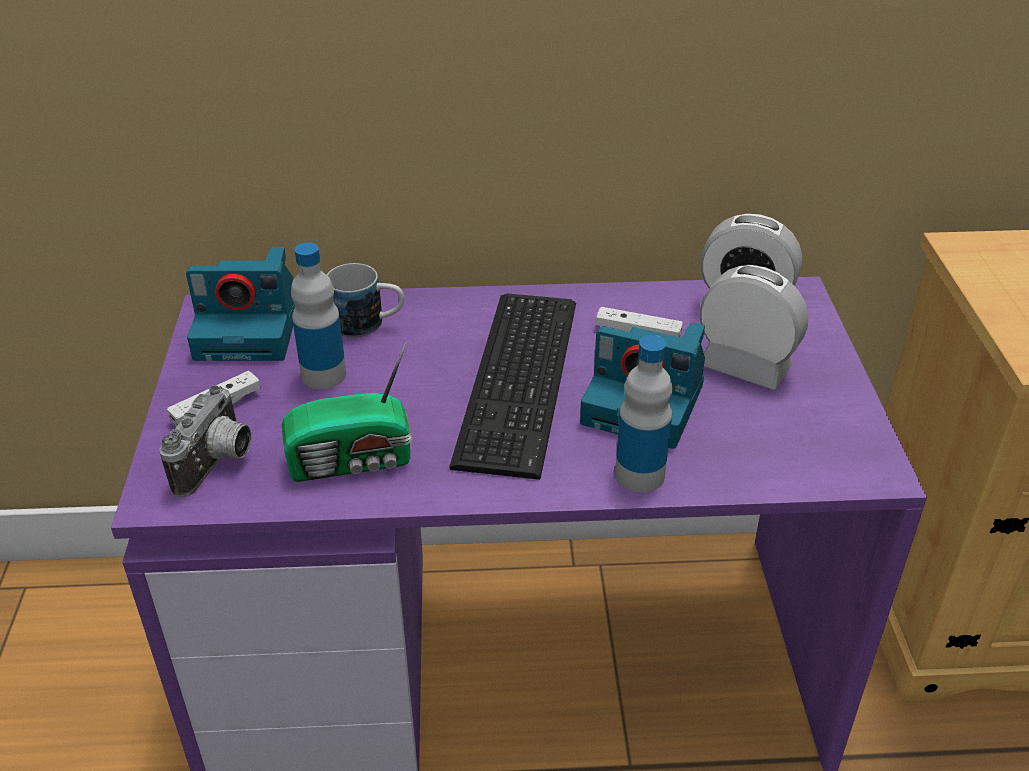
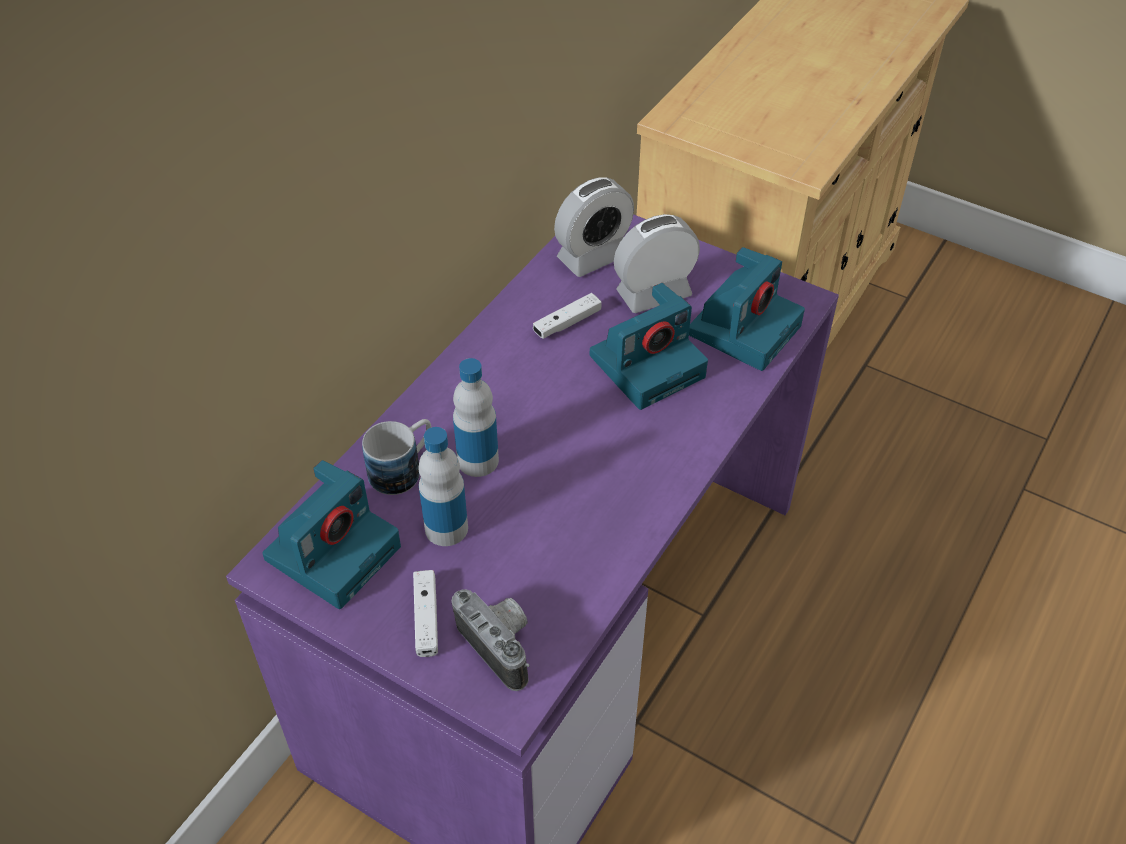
camera: 55 degrees left, 10 degrees up
(354, 461) = (572, 557): radio -> none
(524, 378) = (561, 412): keyboard -> none
(639, 475) = (716, 409): bottle -> bottle (478, 460)
(778, 446) = (744, 328): none -> camera

